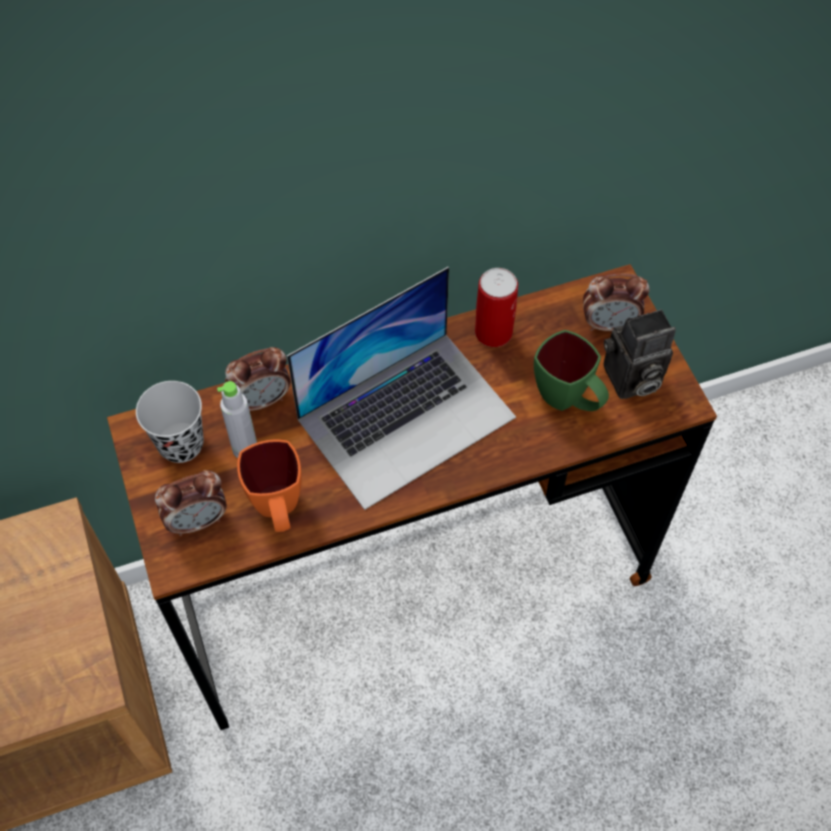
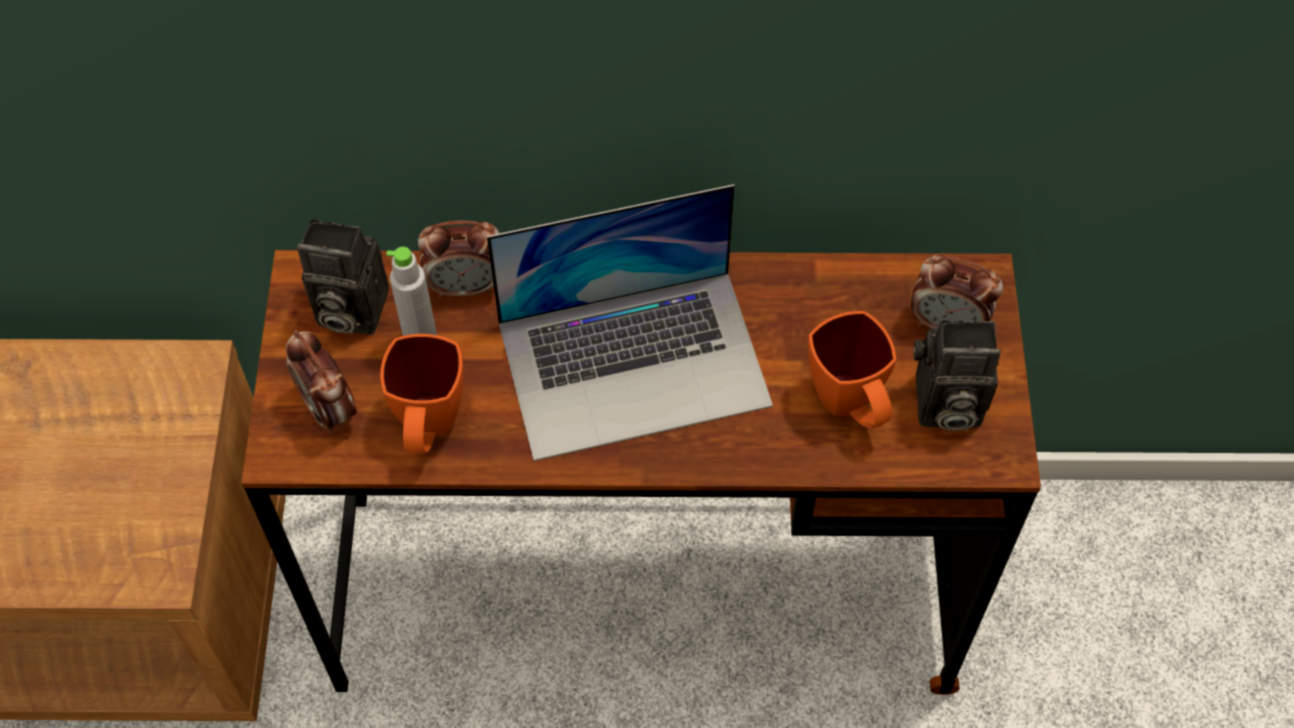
camera: 20 degrees right, 0 degrees up
(181, 444) = (347, 310): black cup -> camera
(198, 520) = (329, 409): alarm clock -> alarm clock turned 60 degrees clockwise
(493, 332) = (790, 289): can -> none
(568, 401) = (850, 407): green mug -> orange mug

